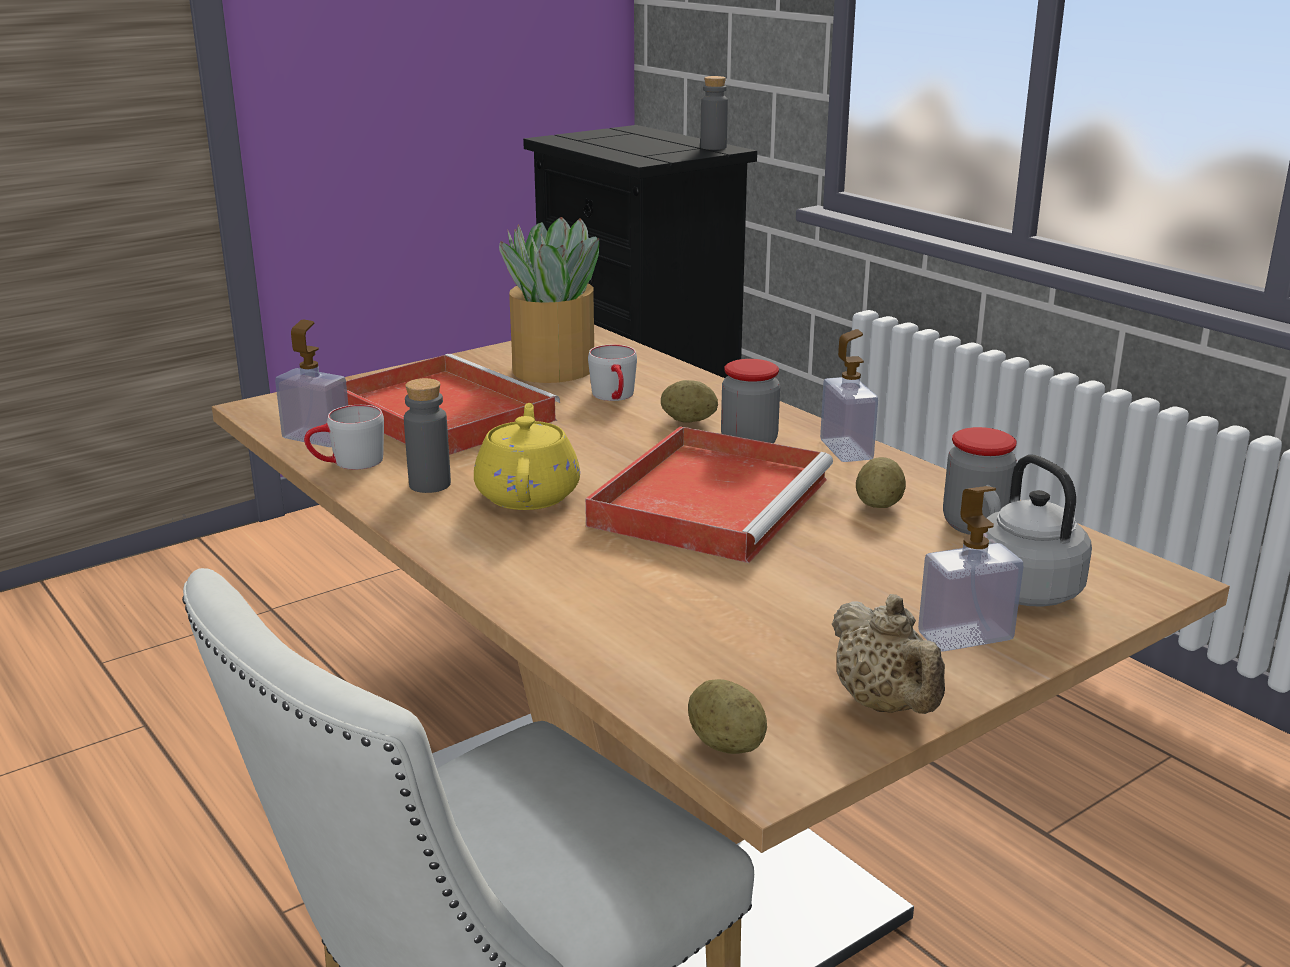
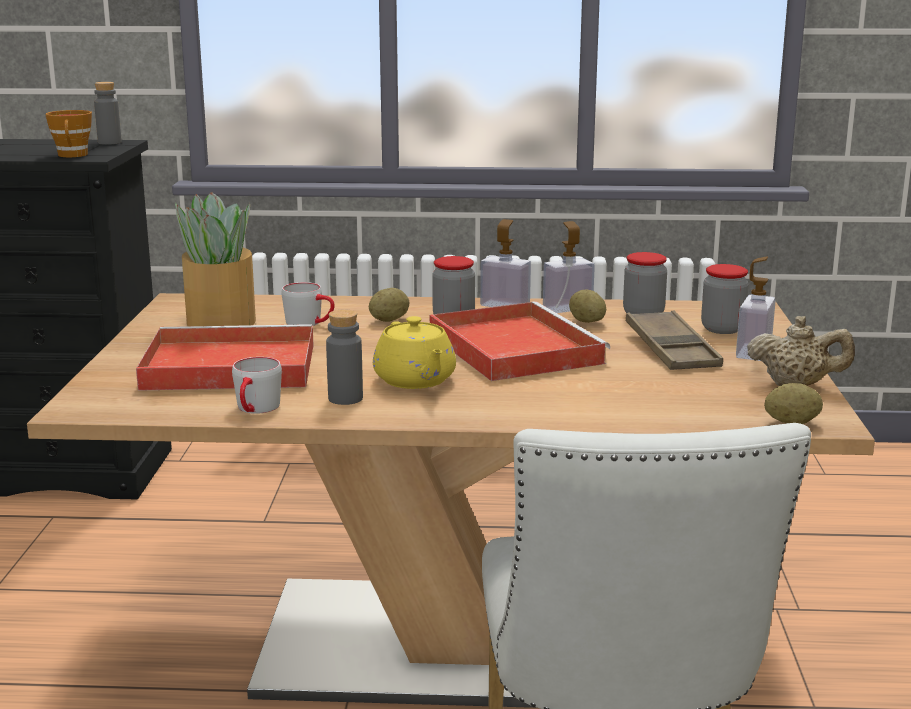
camera: 50 degrees left, 5 degrees down
(316, 438) = (185, 407): soap dispenser -> soap dispenser (567, 308)
(528, 494) = (415, 380): yellow teapot -> yellow teapot turned 150 degrees counterclockwise
(636, 155) = (73, 155): none -> cup
(872, 582) = (671, 350): none -> brown tray
(1021, 587) = (722, 329): grey kettle -> jar

